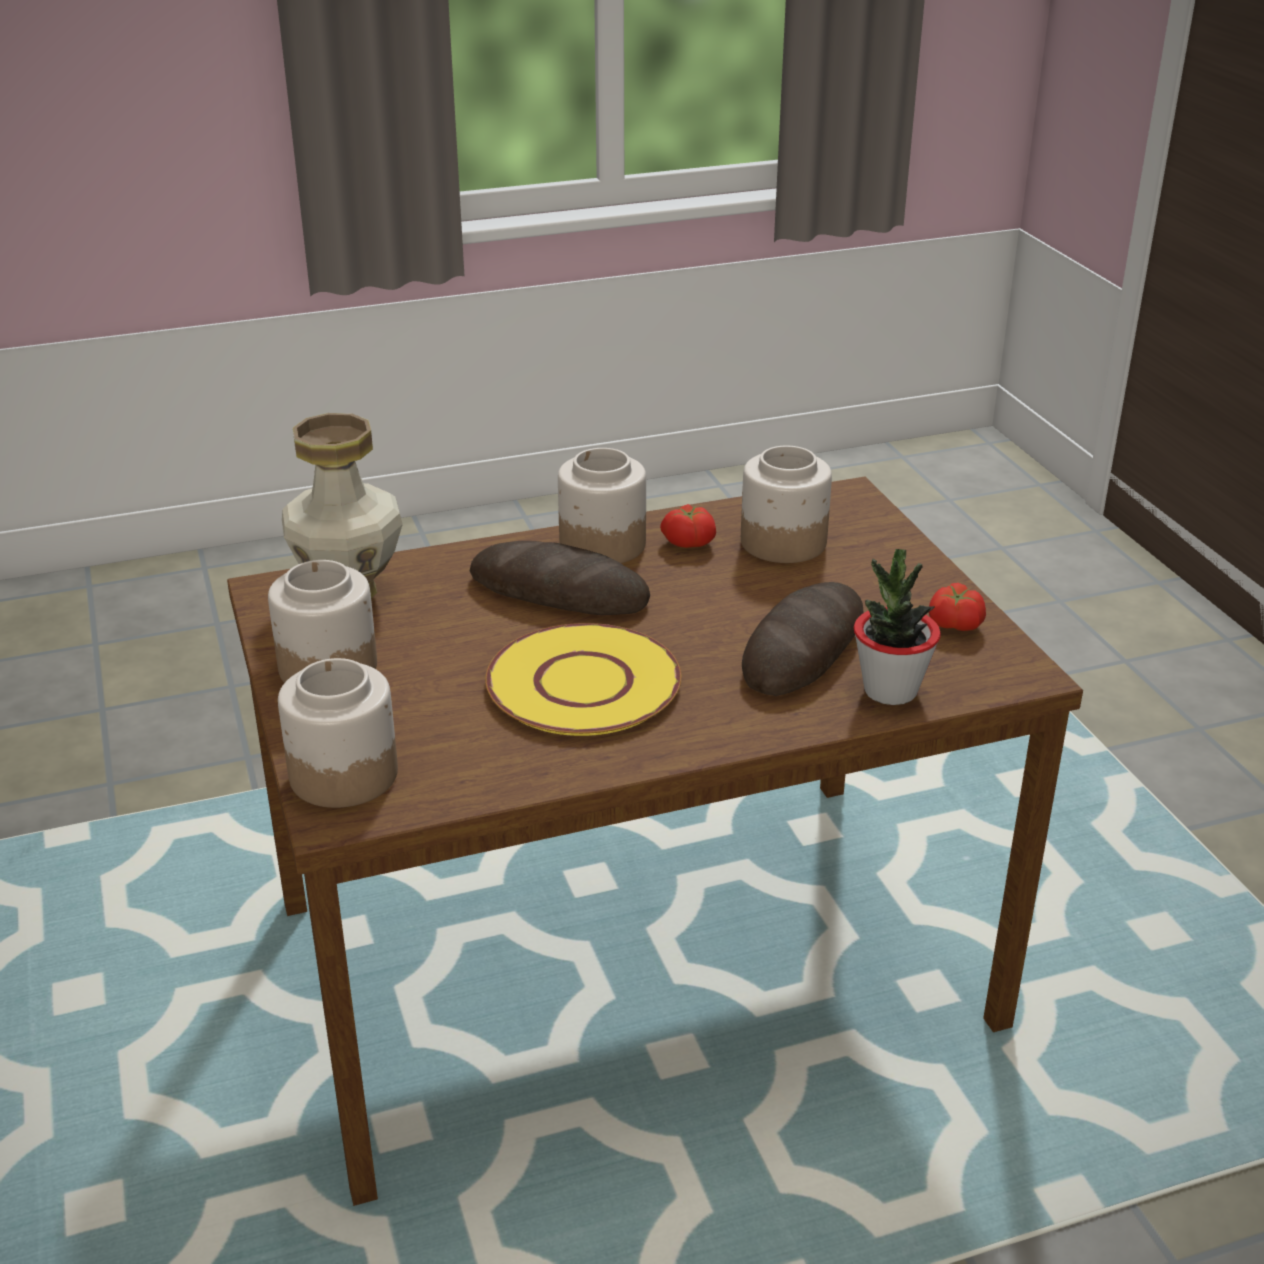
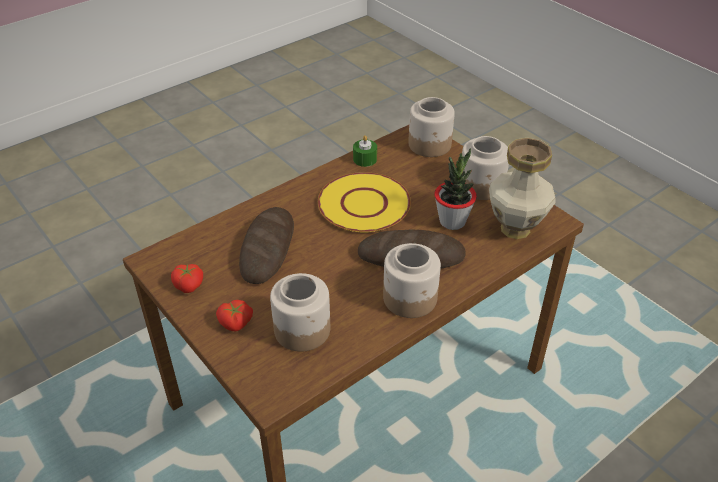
camera: 160 degrees right, 10 degrees up
(517, 774) = (365, 159): none -> green candle
(689, 541) = (360, 315): tomato -> tomato (235, 323)
(890, 691) = (219, 233): potted plant -> potted plant (452, 221)

